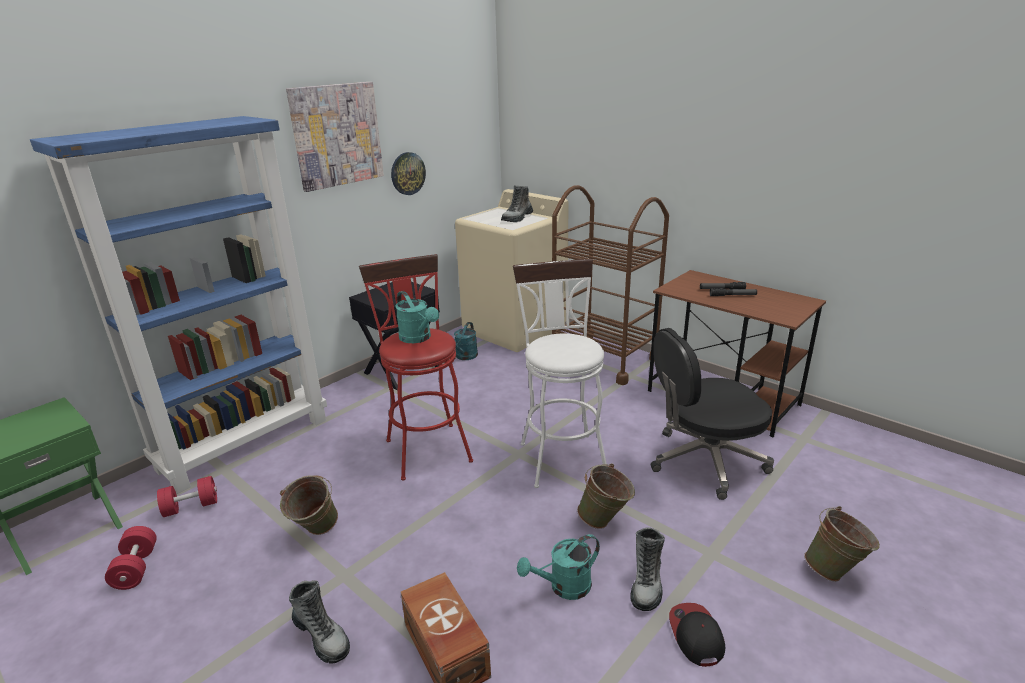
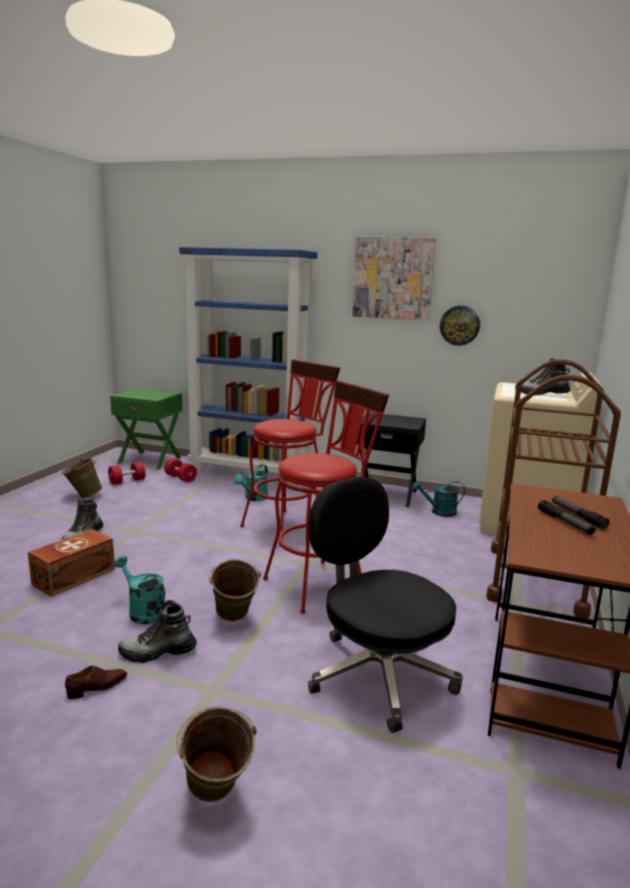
camera: 65 degrees right, 10 degrees down
(315, 533) = (171, 513): green bucket -> green bucket (83, 496)
(418, 338) = (286, 423): turquoise watering can -> turquoise watering can (253, 498)
(560, 454) = (320, 583): white stool -> red stool
(695, 635) = (97, 687): cap -> brown shoe

